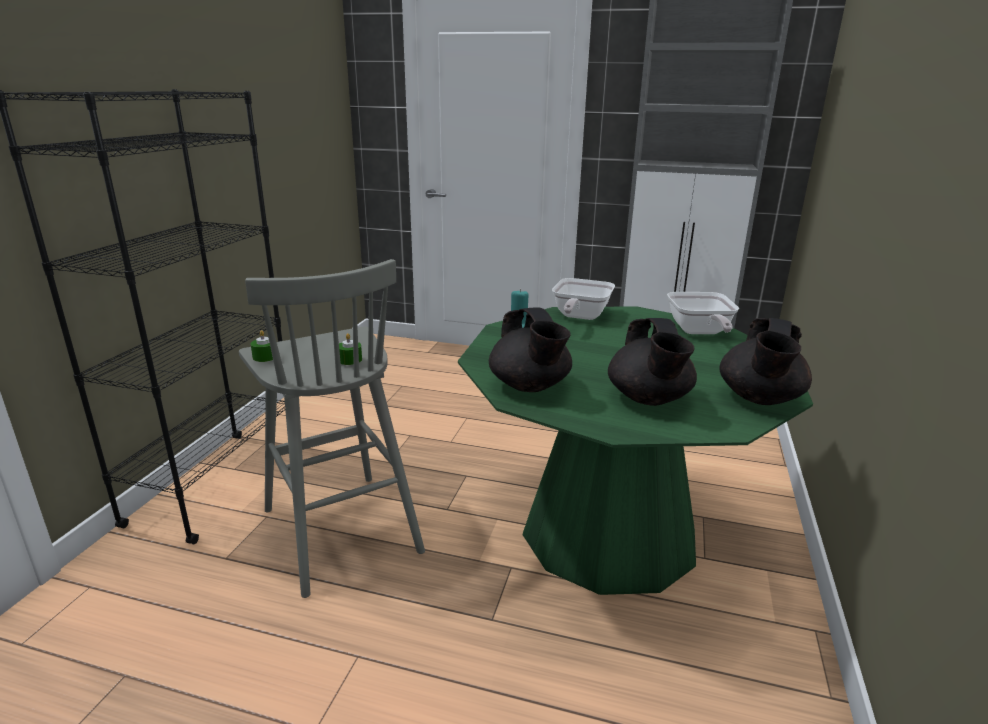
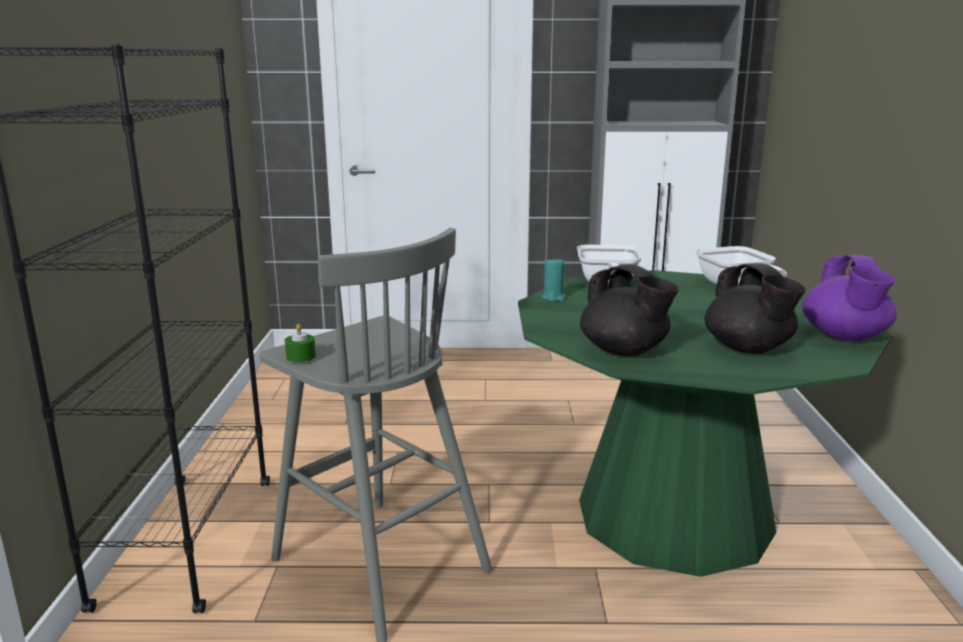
camera: 15 degrees left, 5 degrees down
(350, 360) = (401, 349): green candle -> none
(759, 398) = (844, 337): black teapot -> purple teapot

